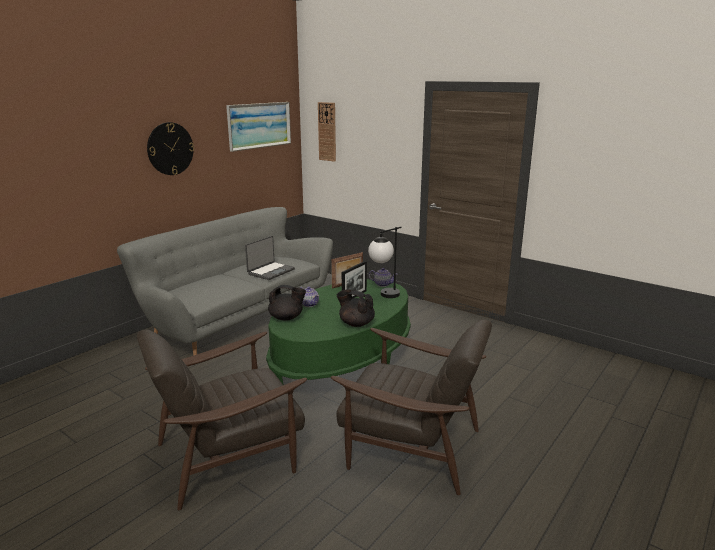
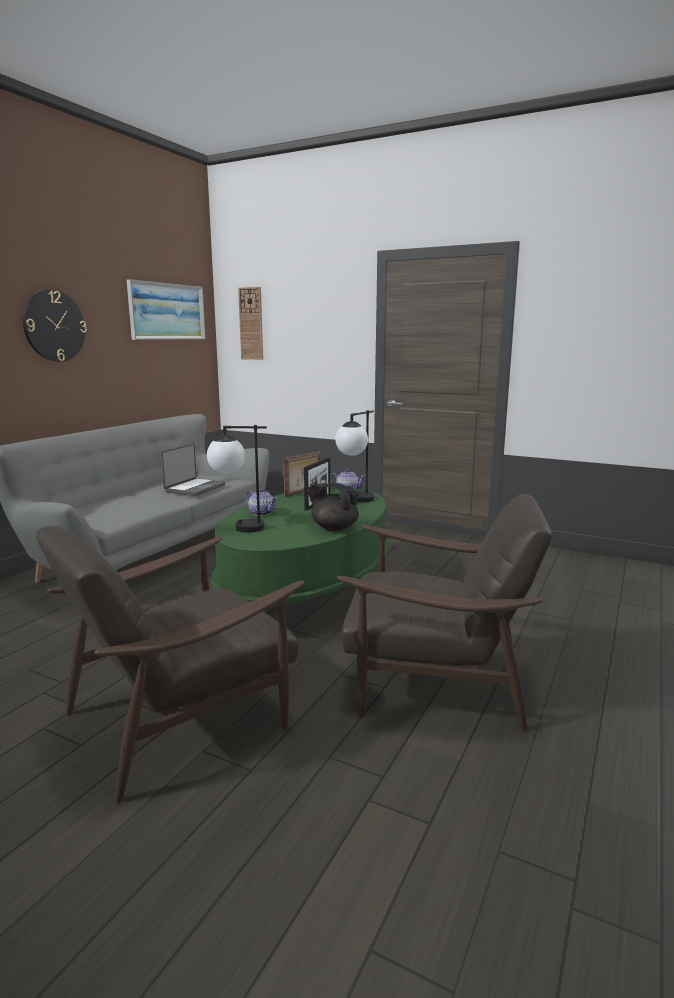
camera: 10 degrees left, 5 degrees down
(286, 318) = (237, 528): black teapot -> table lamp

